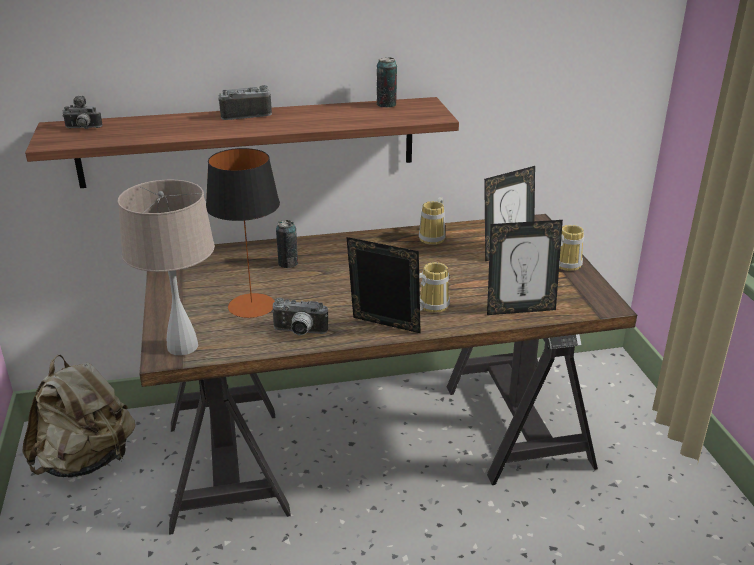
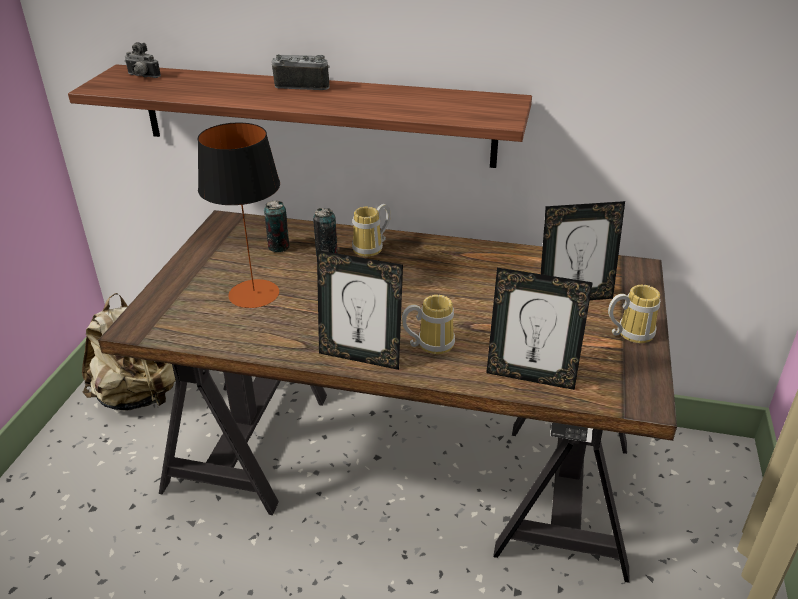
camera: 25 degrees right, 5 degrees up
(182, 347) = (156, 321): beige table lamp -> none
(299, 333) = (273, 337): camera -> none
(384, 328) = (360, 357): picture frame -> picture frame turned 150 degrees clockwise
(386, 105) = (462, 96): can -> can (279, 247)
(434, 237) = (503, 260): mug -> mug (372, 248)

